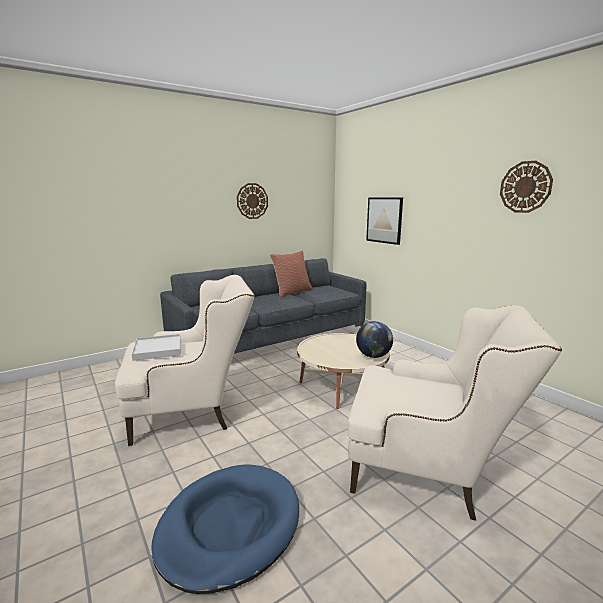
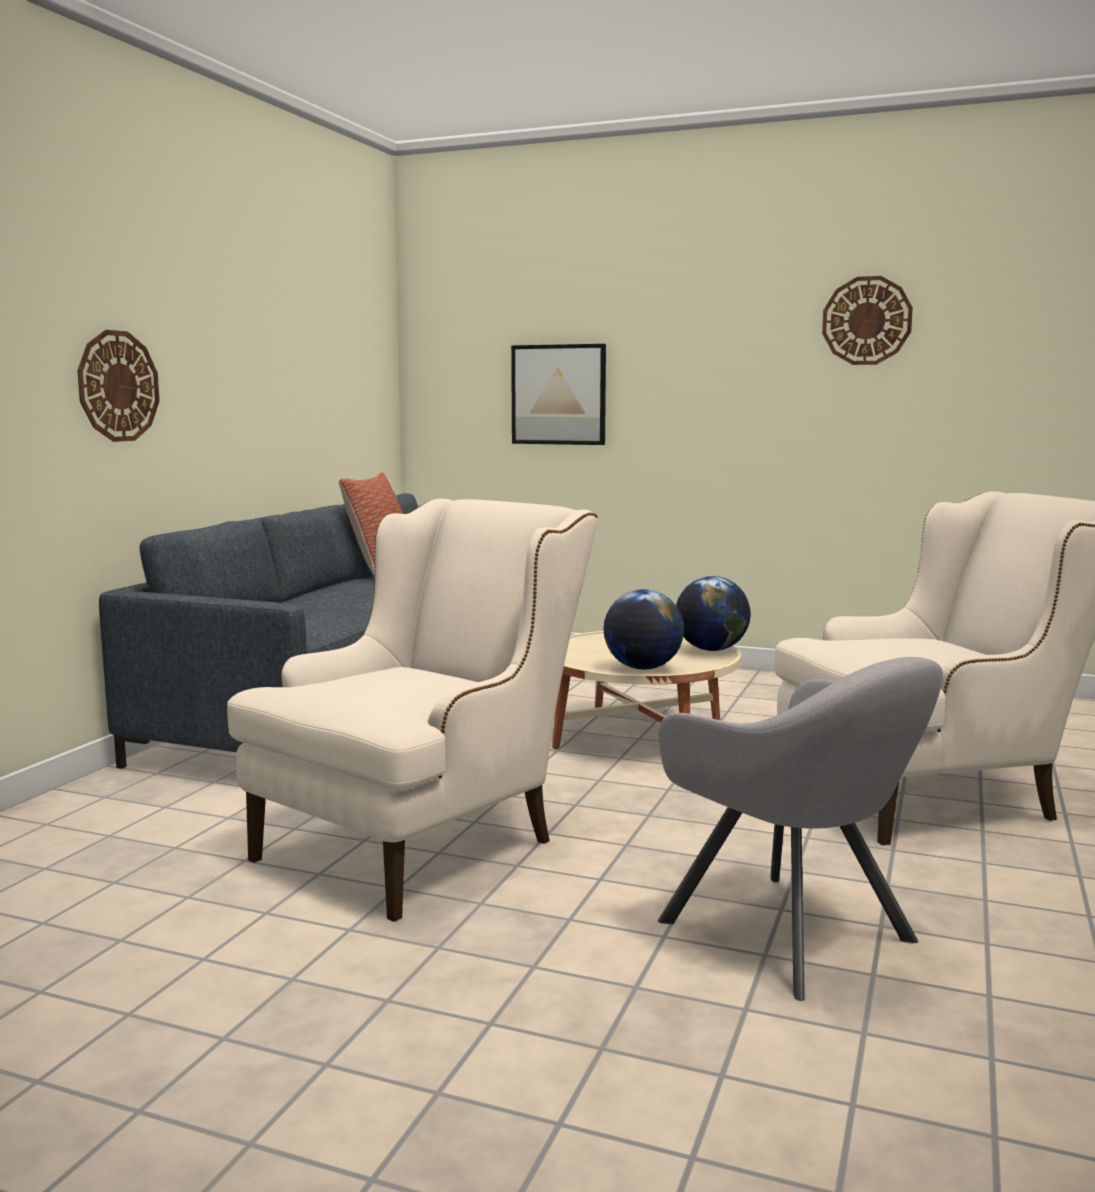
camera: 35 degrees left, 5 degrees down
(158, 349) = (369, 681): white tray -> none
(229, 527) = (795, 935): blue dog bed -> grey armchair
(252, 201) = (266, 345): wall clock -> wall clock (118, 386)
(323, 359) = (642, 668): none -> globe

